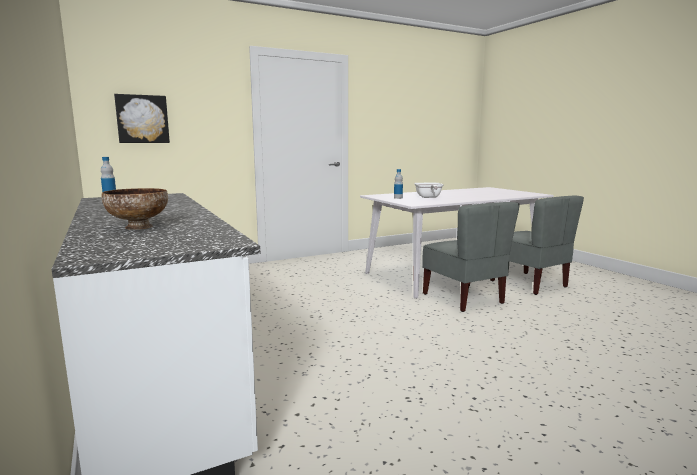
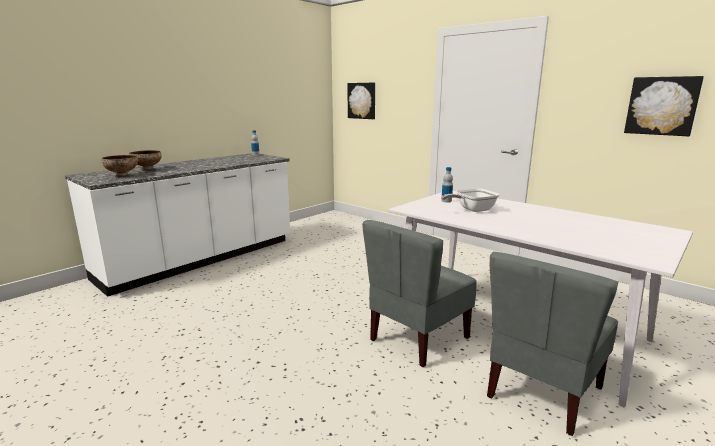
camera: 70 degrees right, 5 degrees up
(184, 235) = (122, 176): none -> bowl
(415, 125) = (662, 106): none -> picture

